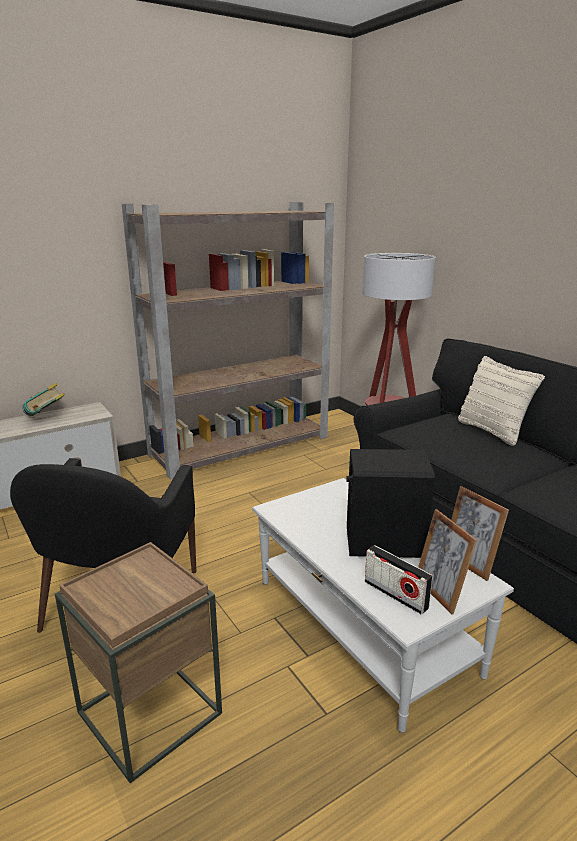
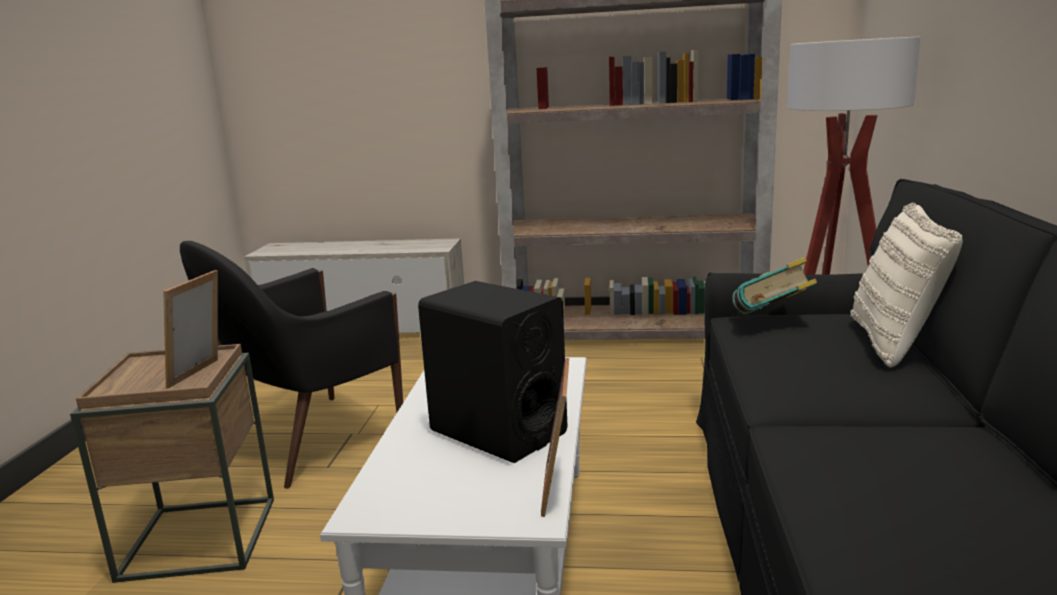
camera: 40 degrees right, 5 degrees down
(46, 417) = (392, 244): book -> book (771, 321)
(395, 594) = (405, 484): radio -> none
(439, 593) = (455, 503): picture frame -> picture frame (201, 374)

